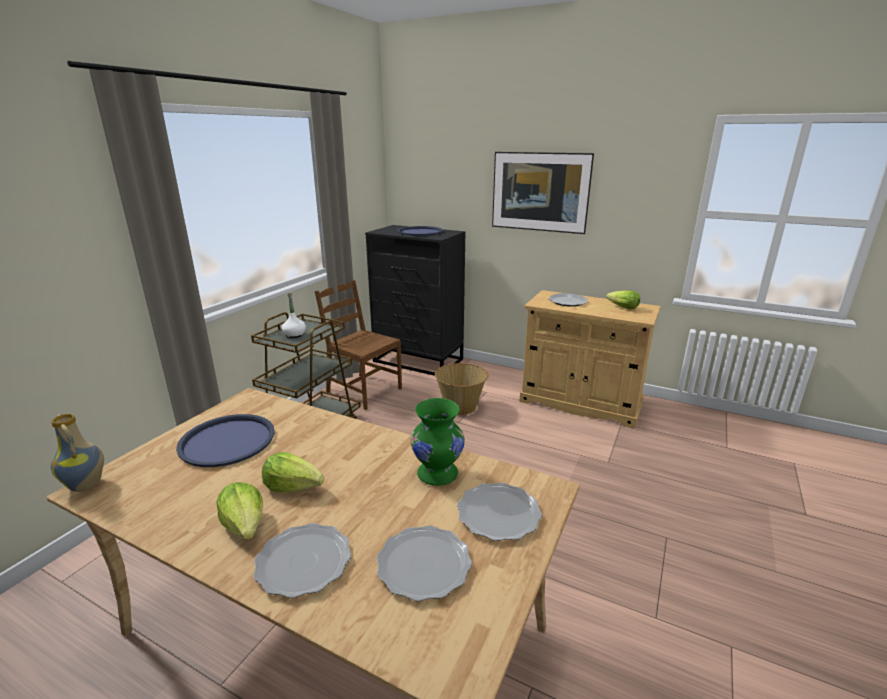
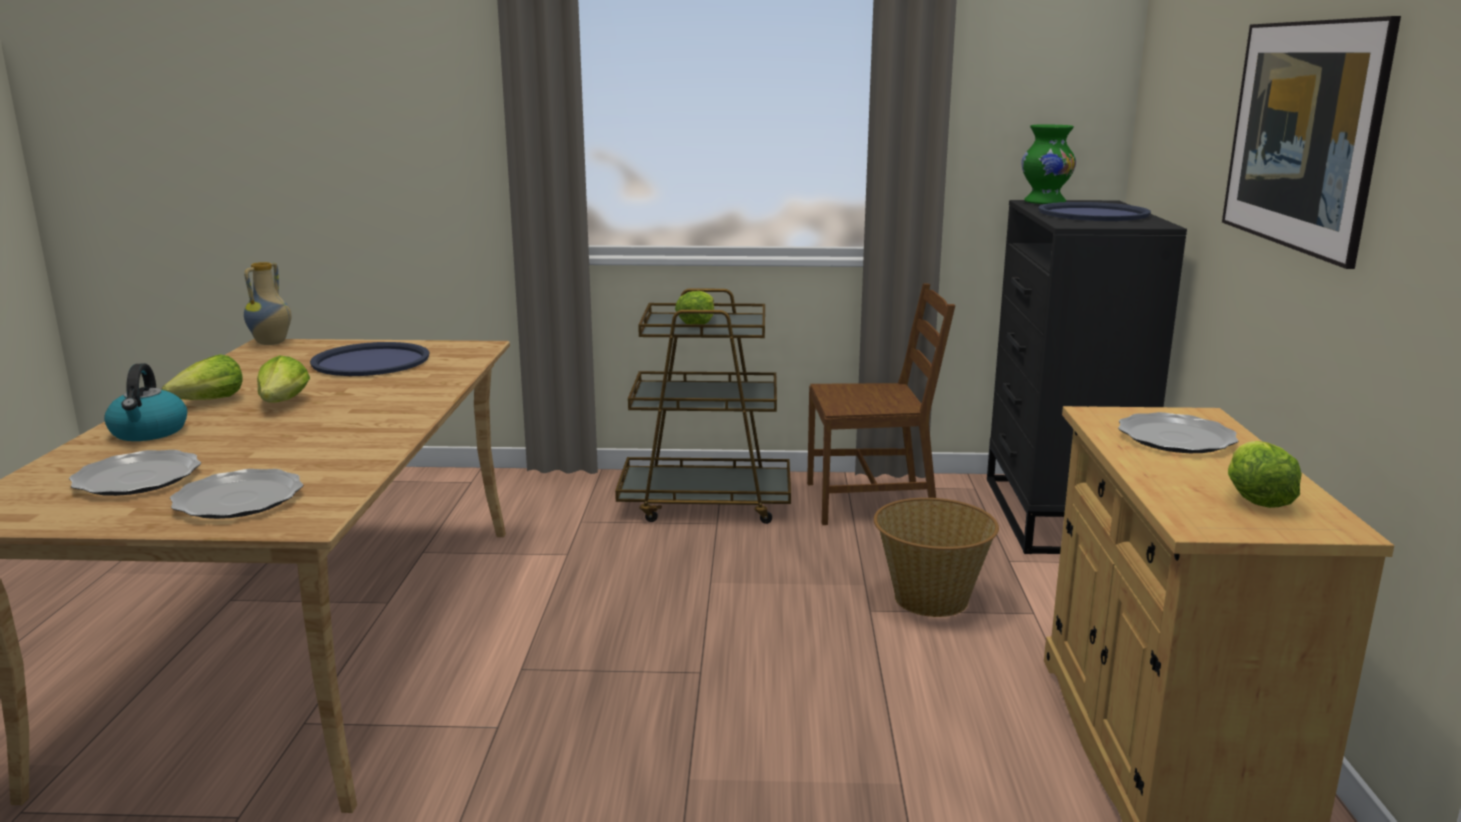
camera: 65 degrees right, 5 degrees down
(294, 335) = (697, 322): white bottle -> lettuce
(303, 561) = (149, 432): plate -> kettle
(363, 391) = (871, 501): brown chair -> brown chair turned 75 degrees clockwise
(438, 474) = (328, 456): green vase -> green vase (1045, 202)

